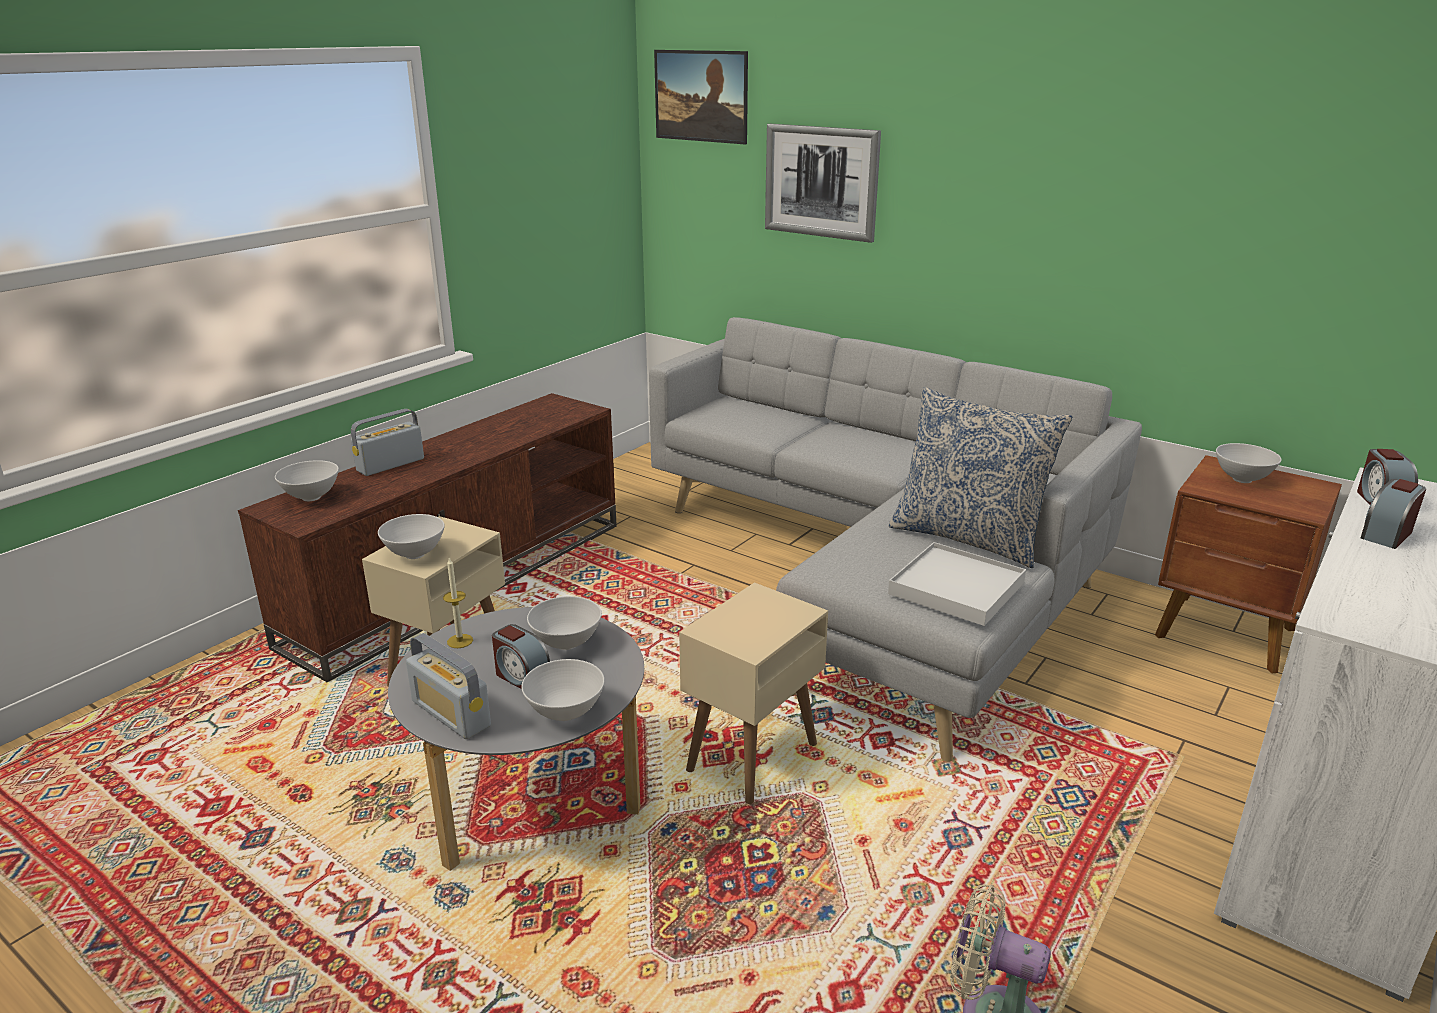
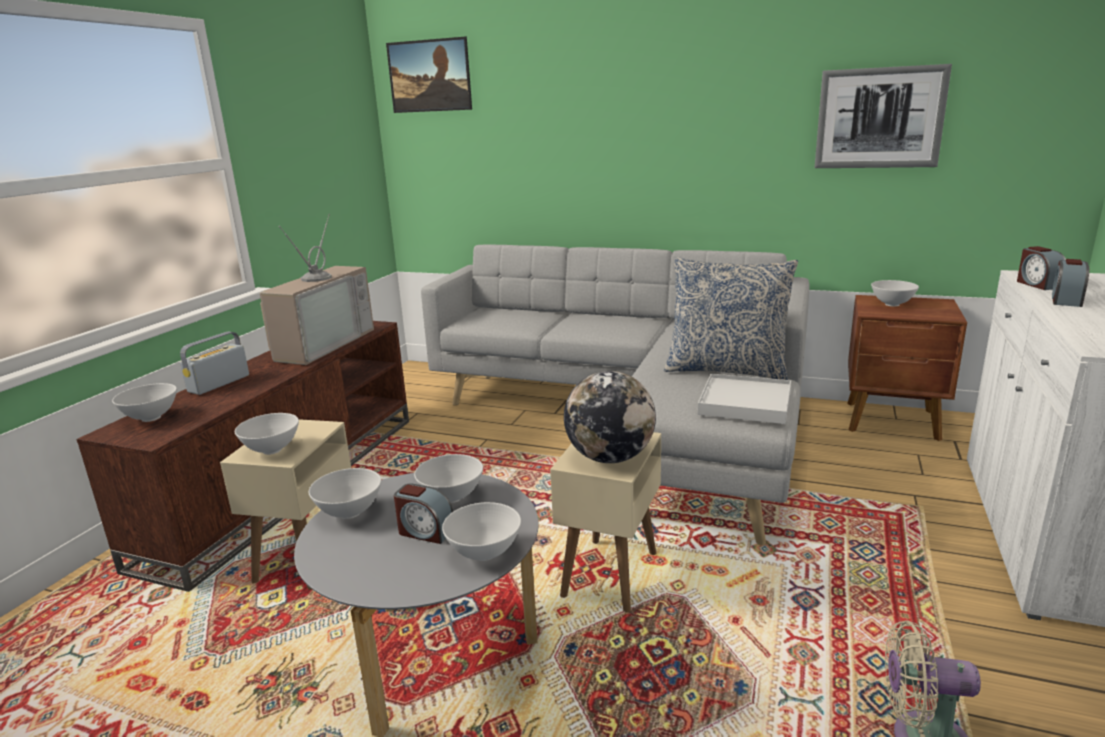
camera: 15 degrees left, 5 degrees down
(451, 714) = (373, 576): radio -> none
(460, 641) = (349, 513): candle -> white bowl
(514, 428) = (320, 344): none -> television
(750, 630) = (610, 457): none -> globe
(821, 182) = (537, 131): picture -> picture (879, 118)

